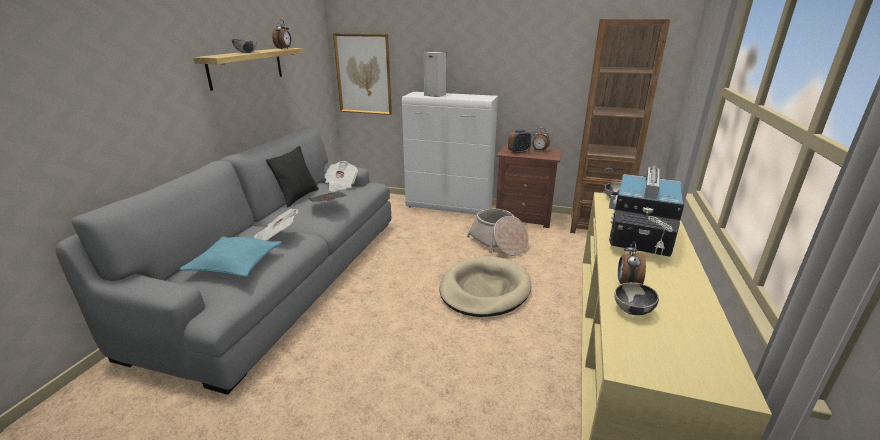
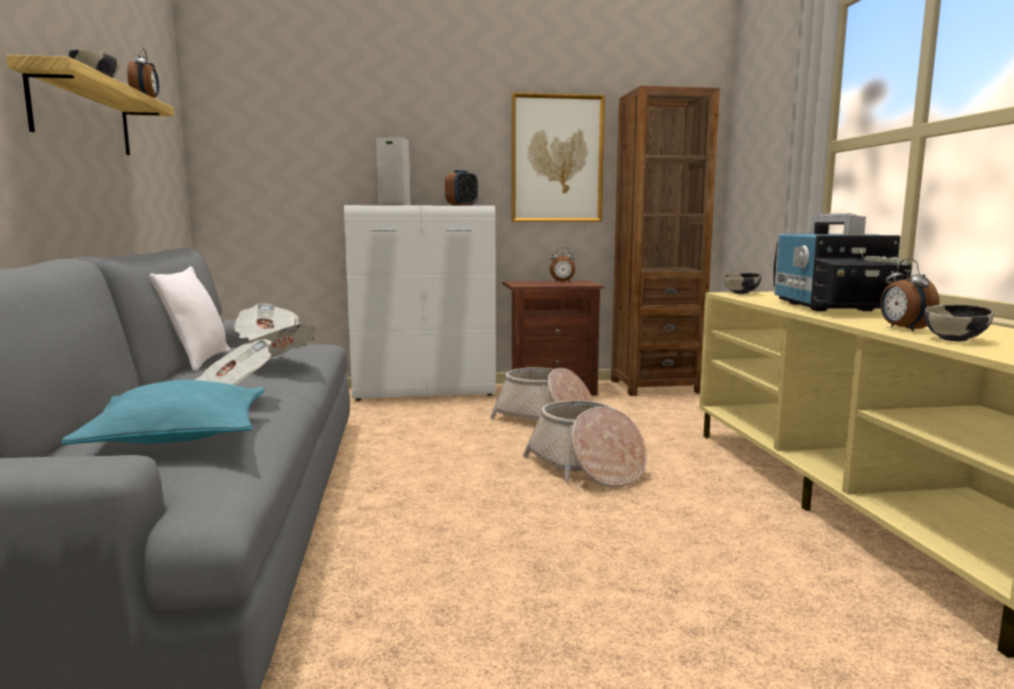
camera: 25 degrees left, 15 degrees down
(298, 197) = (199, 361): black pillow -> white pillow
(363, 74) = (254, 181): picture -> picture (557, 159)
(484, 290) = (586, 467): beige dog bed -> basket
(518, 152) = (537, 284): alarm clock -> alarm clock (462, 205)

